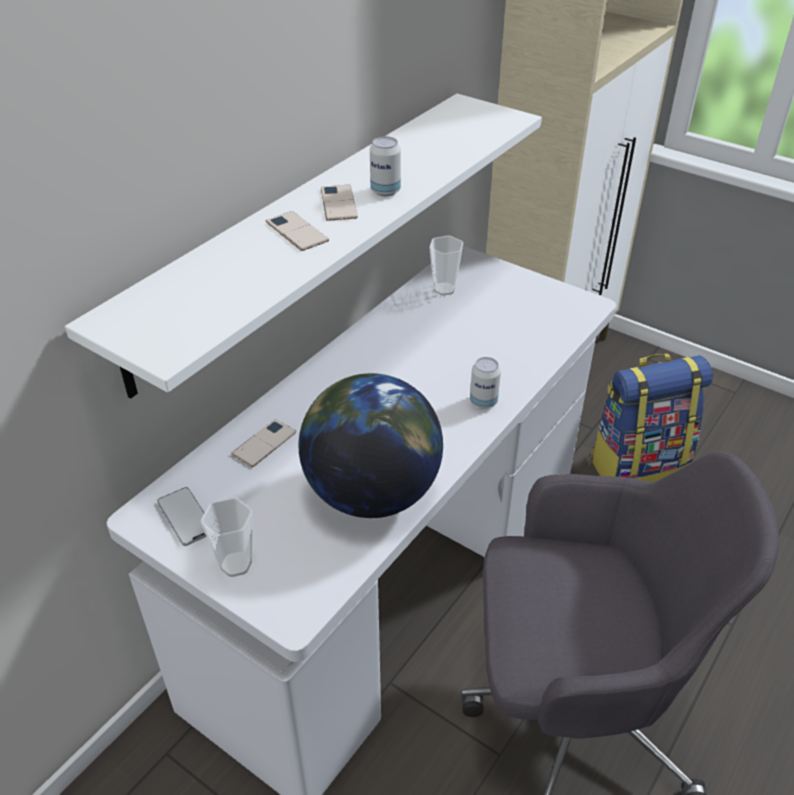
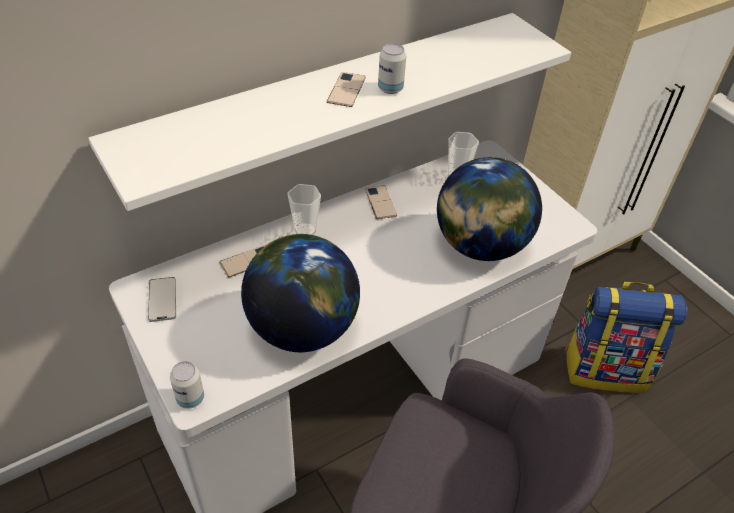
camera: 20 degrees right, 5 degrees up
(236, 564) = (176, 348): cup -> cup (305, 230)
(296, 231) = (298, 106): phone -> phone (380, 202)
(483, 402) = (432, 282): can -> can (190, 398)
(510, 351) = (480, 246): none -> globe

